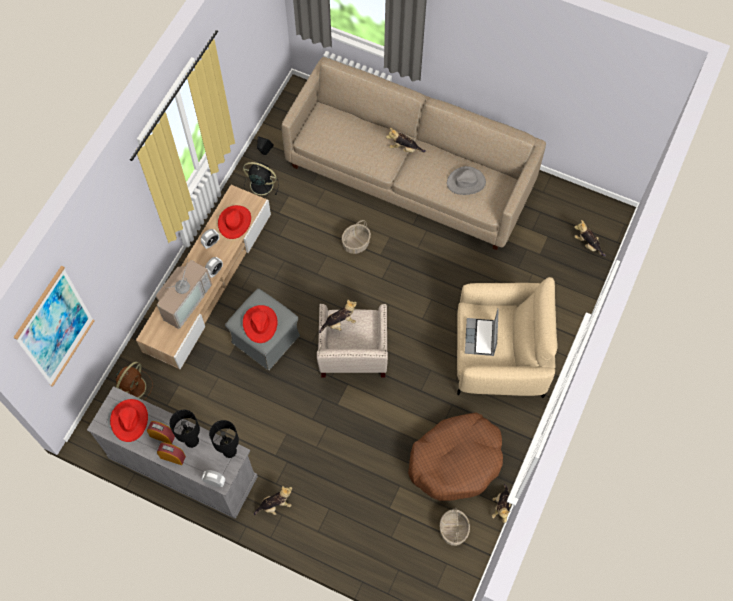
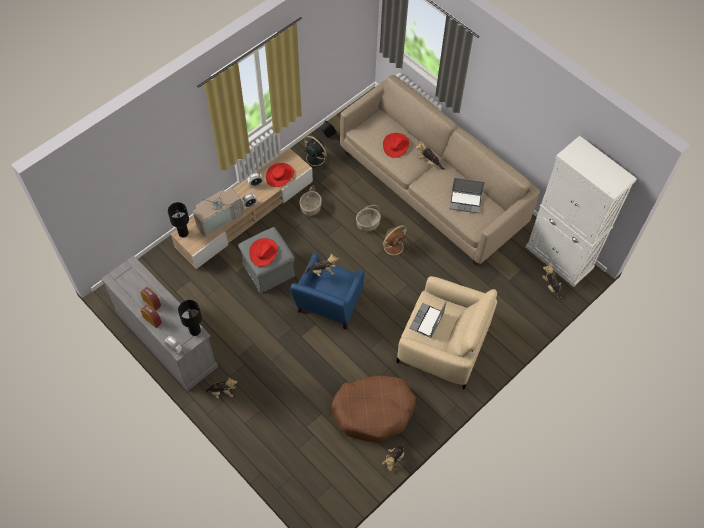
camera: 20 degrees right, 5 degrees down
(55, 327) = (102, 192): picture -> none
(129, 420) = (134, 283): red hat -> red hat (395, 145)
(134, 386) = (158, 269): brown fan -> brown fan (394, 246)
(192, 440) = (171, 313): black table lamp -> black table lamp (183, 233)
(352, 357) = (327, 306): beige armchair -> blue armchair
(453, 530) = (348, 462): basket -> basket (310, 207)
(466, 182) = (465, 202): grey hat -> laptop
(583, 208) = (559, 257): none -> white cabinet

